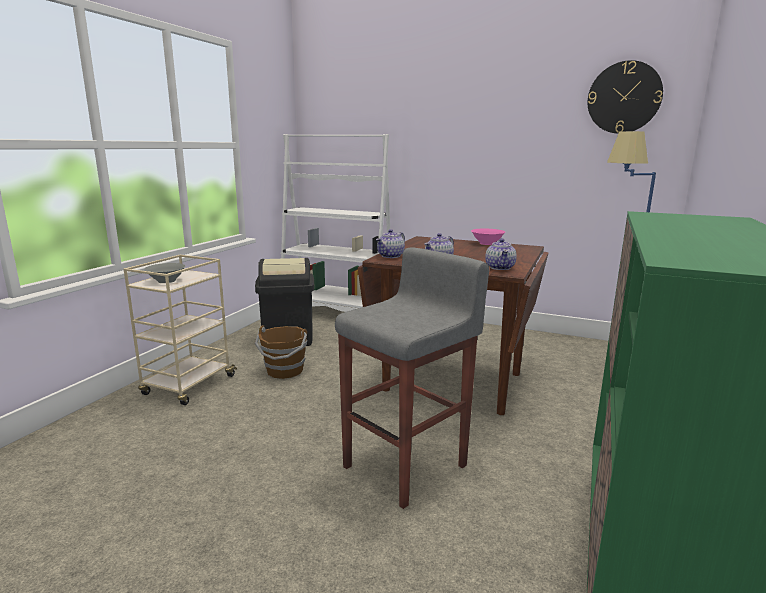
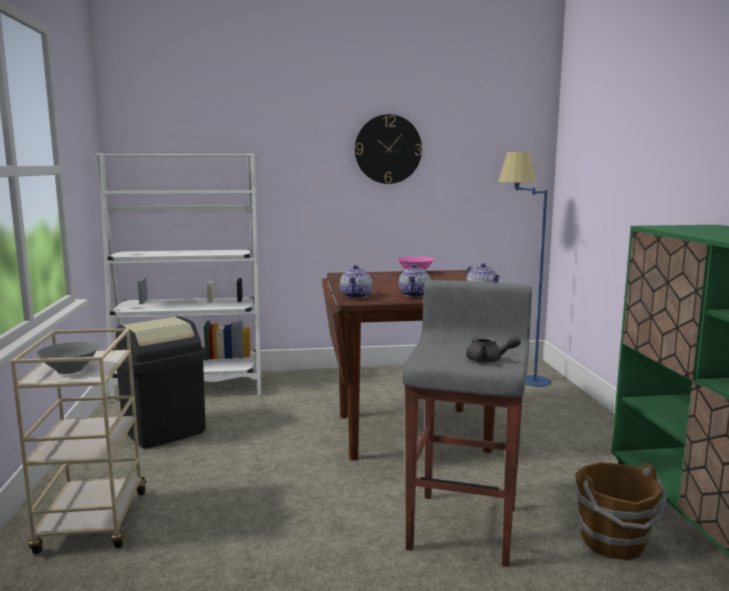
camera: 30 degrees left, 5 degrees down
(284, 371) = (209, 469): brown bucket -> brown bucket (614, 543)
(405, 324) = (489, 360): none -> grey teapot
(624, 97) = (493, 119): wall clock -> wall clock (388, 149)

